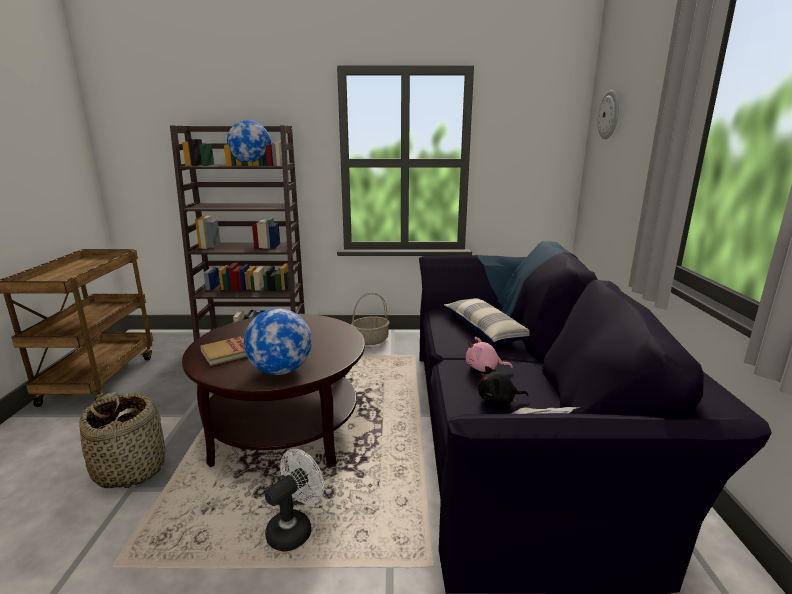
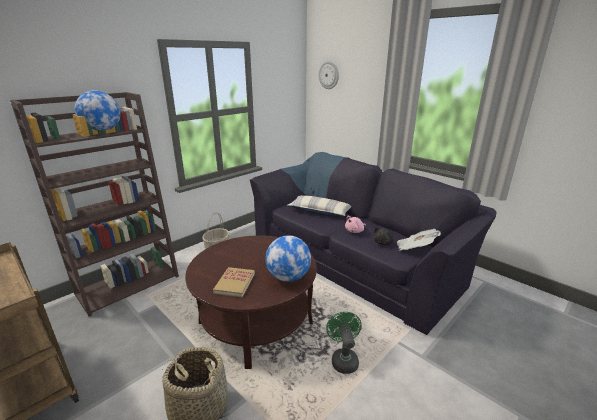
camera: 45 degrees left, 5 degrees up
(295, 528) = (343, 359): white fan -> green fan

